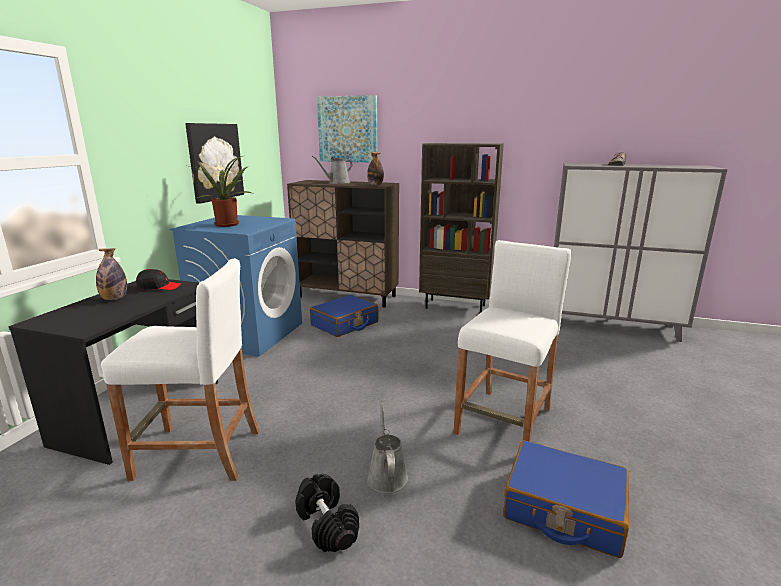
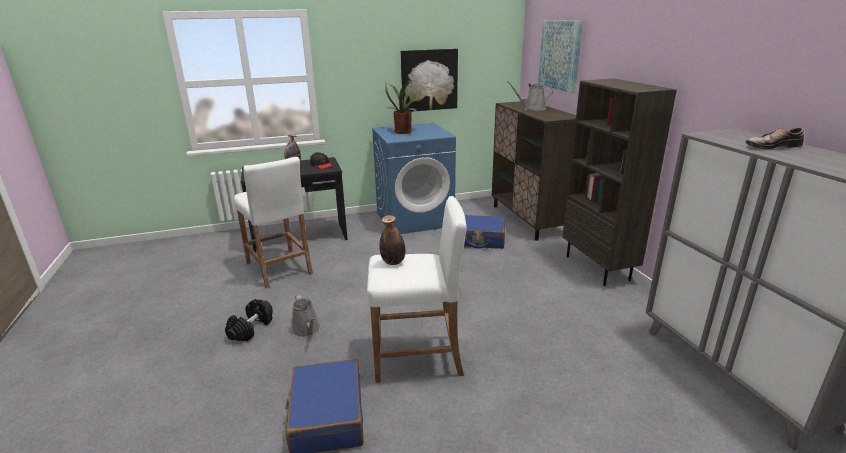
camera: 55 degrees right, 5 degrees up
(375, 185) = (550, 116): bottle -> bottle (393, 262)
(386, 475) = (307, 330): grey watering can -> grey watering can turned 105 degrees clockwise

